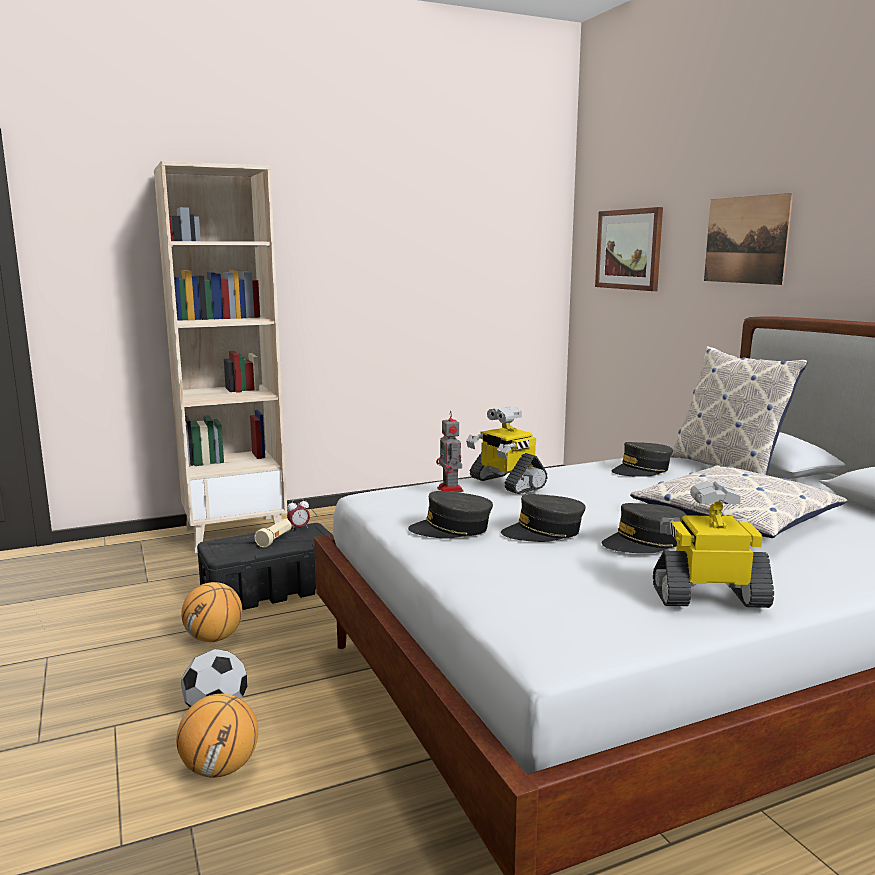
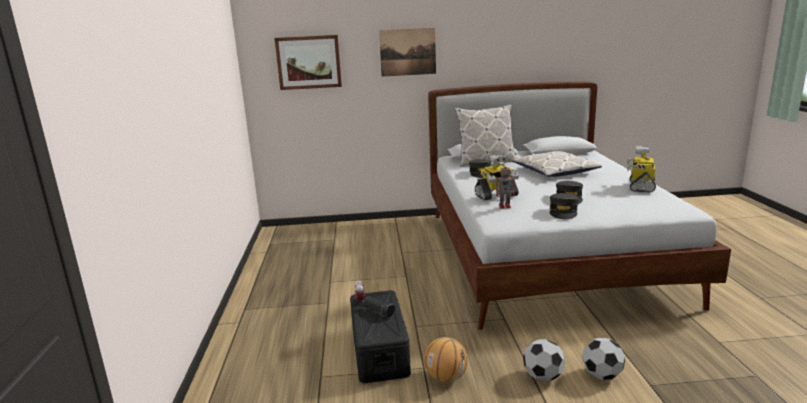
camera: 70 degrees left, 5 degrees up
(221, 768) = (602, 375): basketball -> football
(235, 533) = (240, 365): beige bookcase -> none
(275, 540) = (378, 311): beige flashlight -> black flashlight
(644, 542) = (585, 186): grey cap -> none

